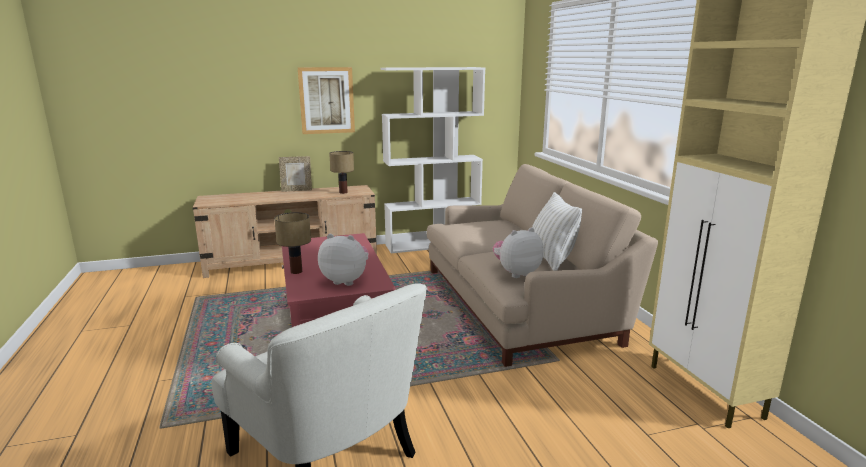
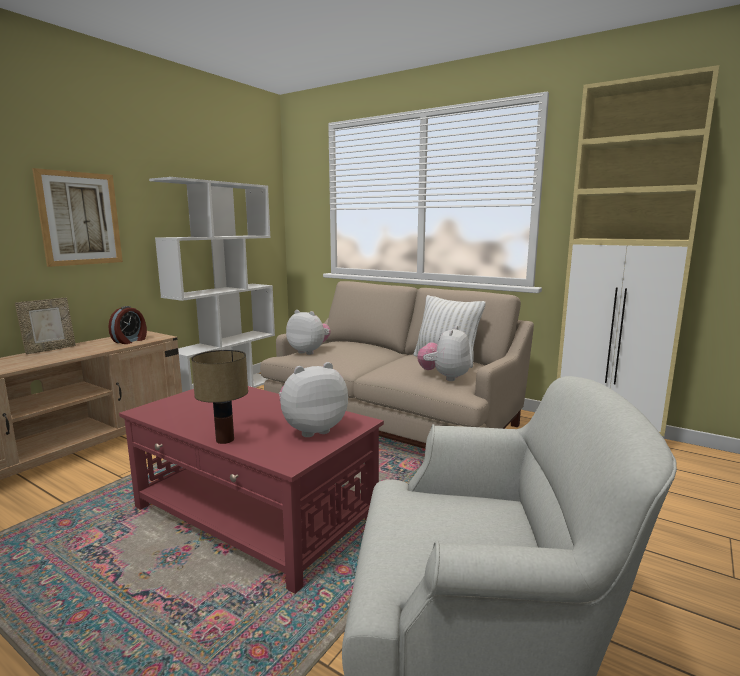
camera: 40 degrees left, 5 degrees down
(343, 192) = (130, 341): table lamp -> alarm clock
(462, 225) = (309, 352): none -> plush toy

